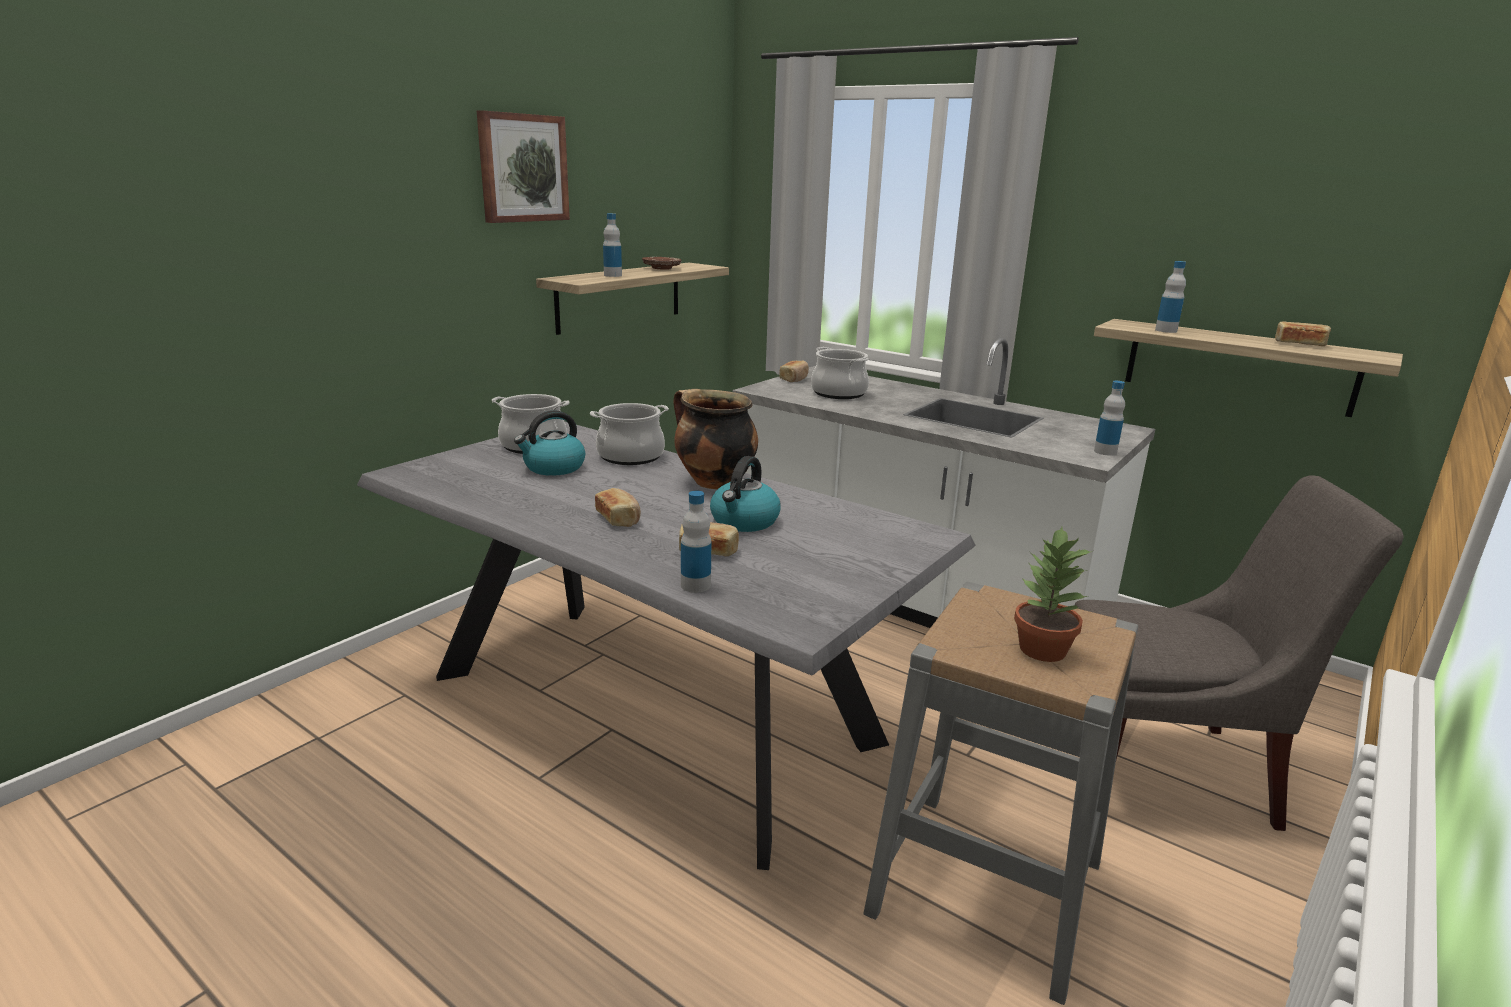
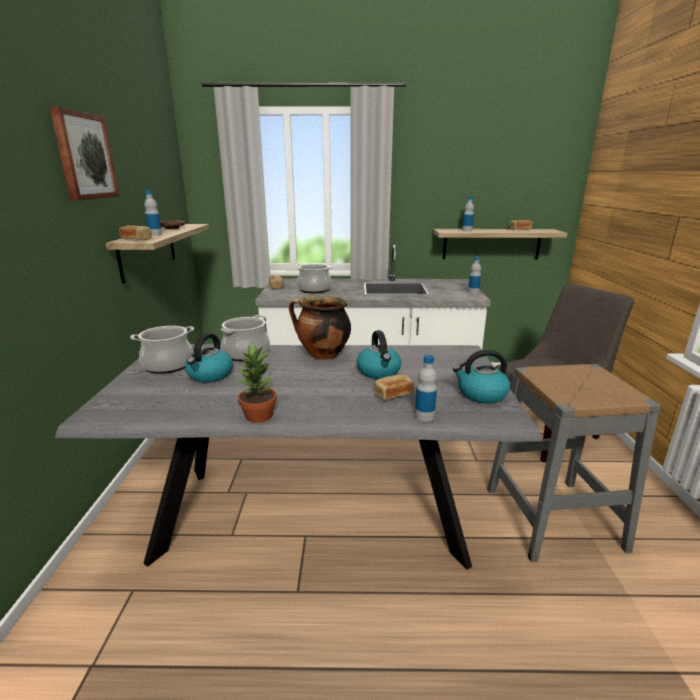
camera: 35 degrees left, 0 degrees up
(619, 518) = (311, 393): bread -> bread (137, 239)
(824, 590) = (481, 394): none -> kettle
(1042, 650) = (594, 388): potted plant -> potted plant (258, 416)

